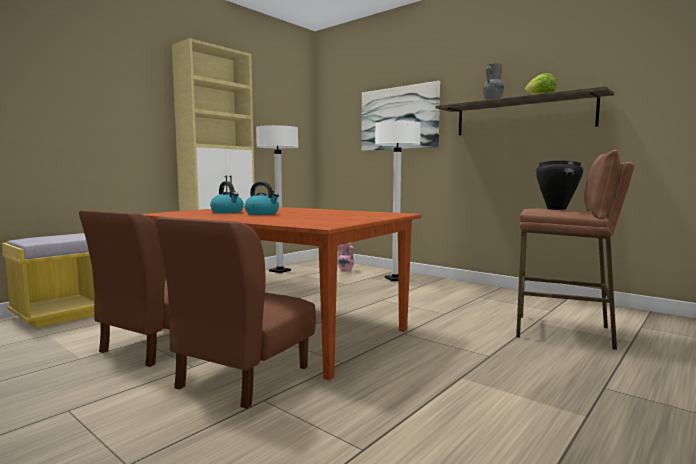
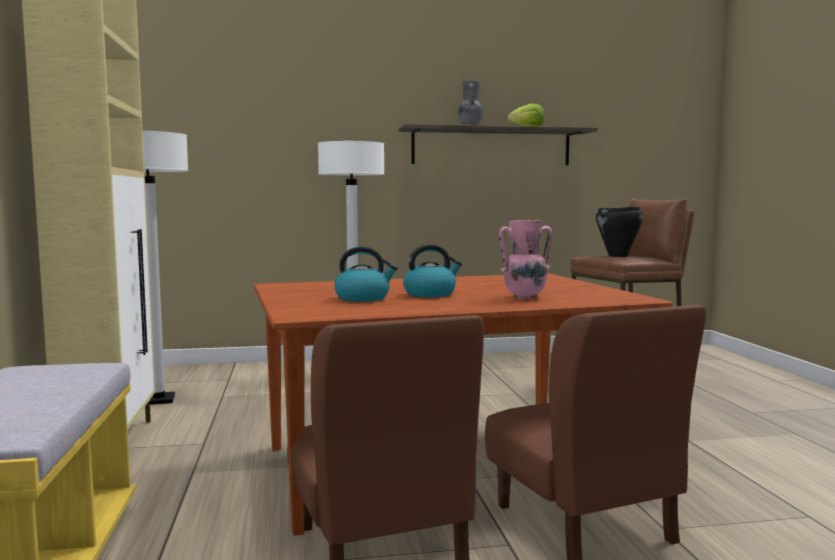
camera: 50 degrees left, 0 degrees up
(345, 270) = (256, 375): pink vase -> pink vase (524, 297)
(399, 118) = (313, 132): picture -> none

